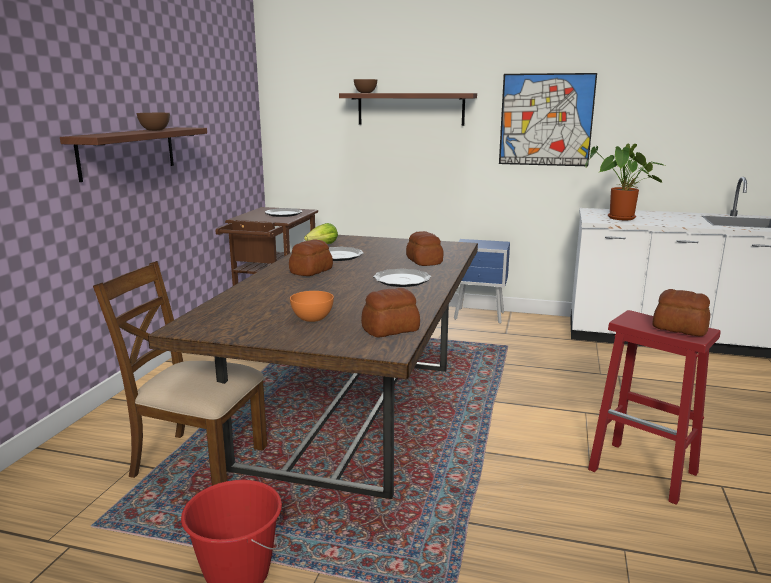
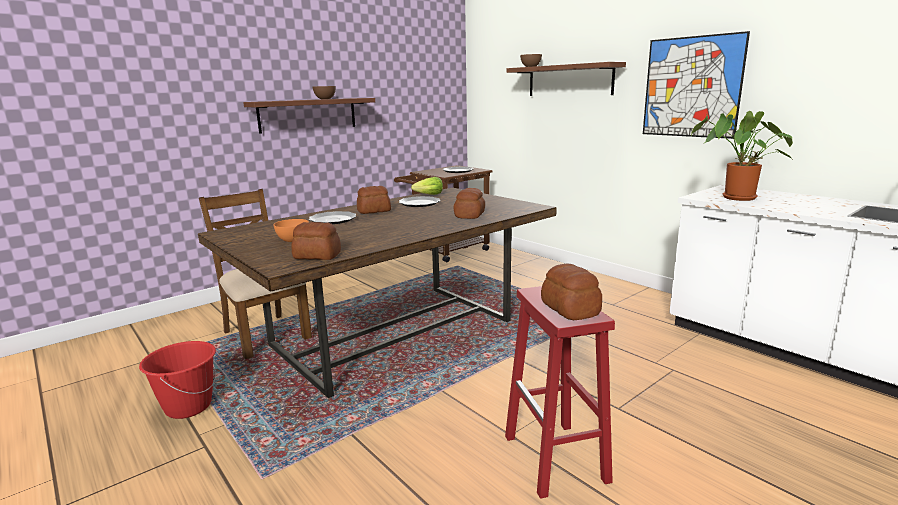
camera: 35 degrees right, 0 degrees up
(402, 280) = (416, 225): plate -> plate (333, 220)
(480, 316) = (610, 285): blue nightstand -> none

